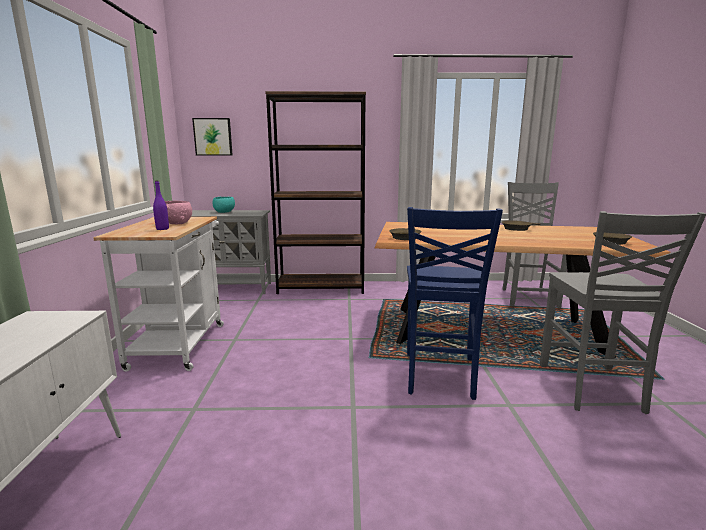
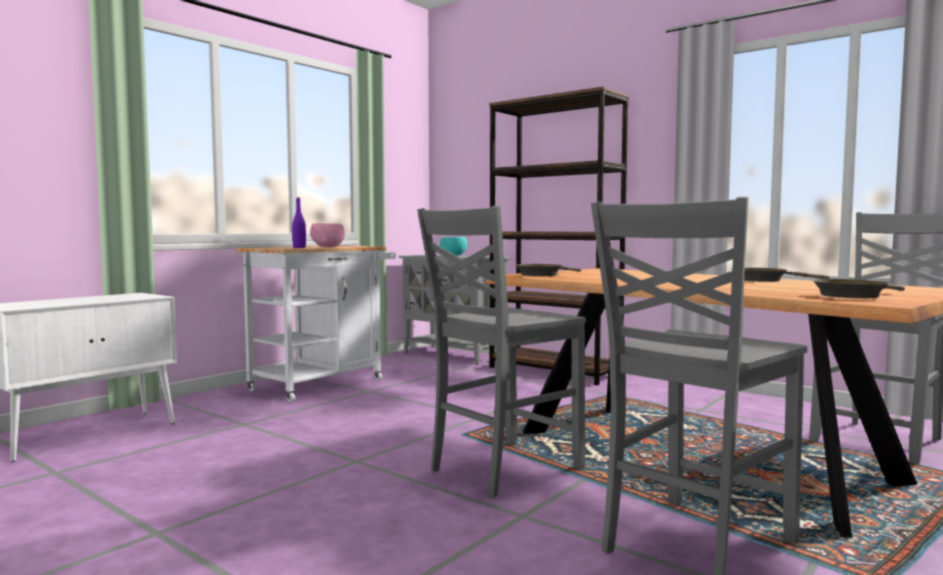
camera: 40 degrees right, 10 degrees down
(213, 137) = (460, 166): picture -> none
(439, 376) = (502, 469): blue chair -> grey chair

